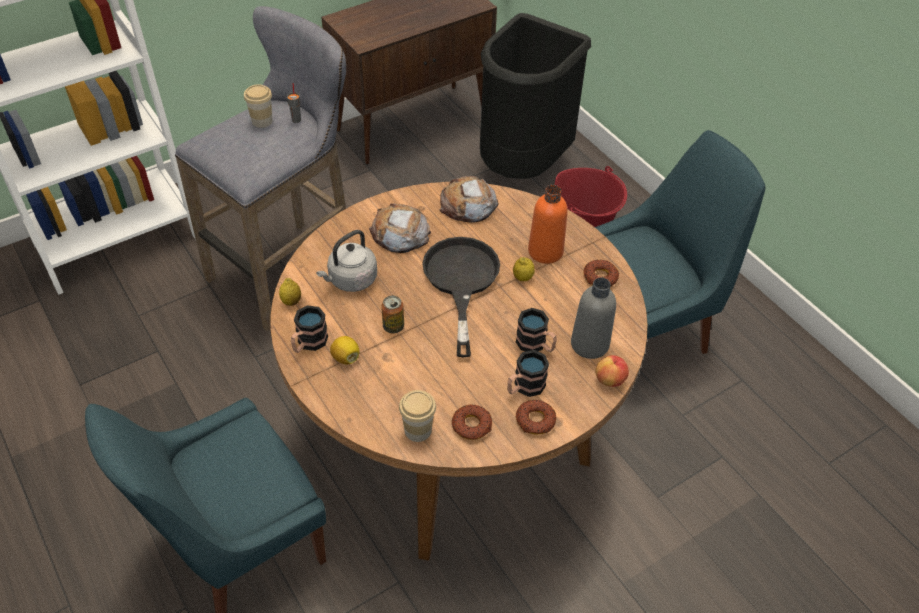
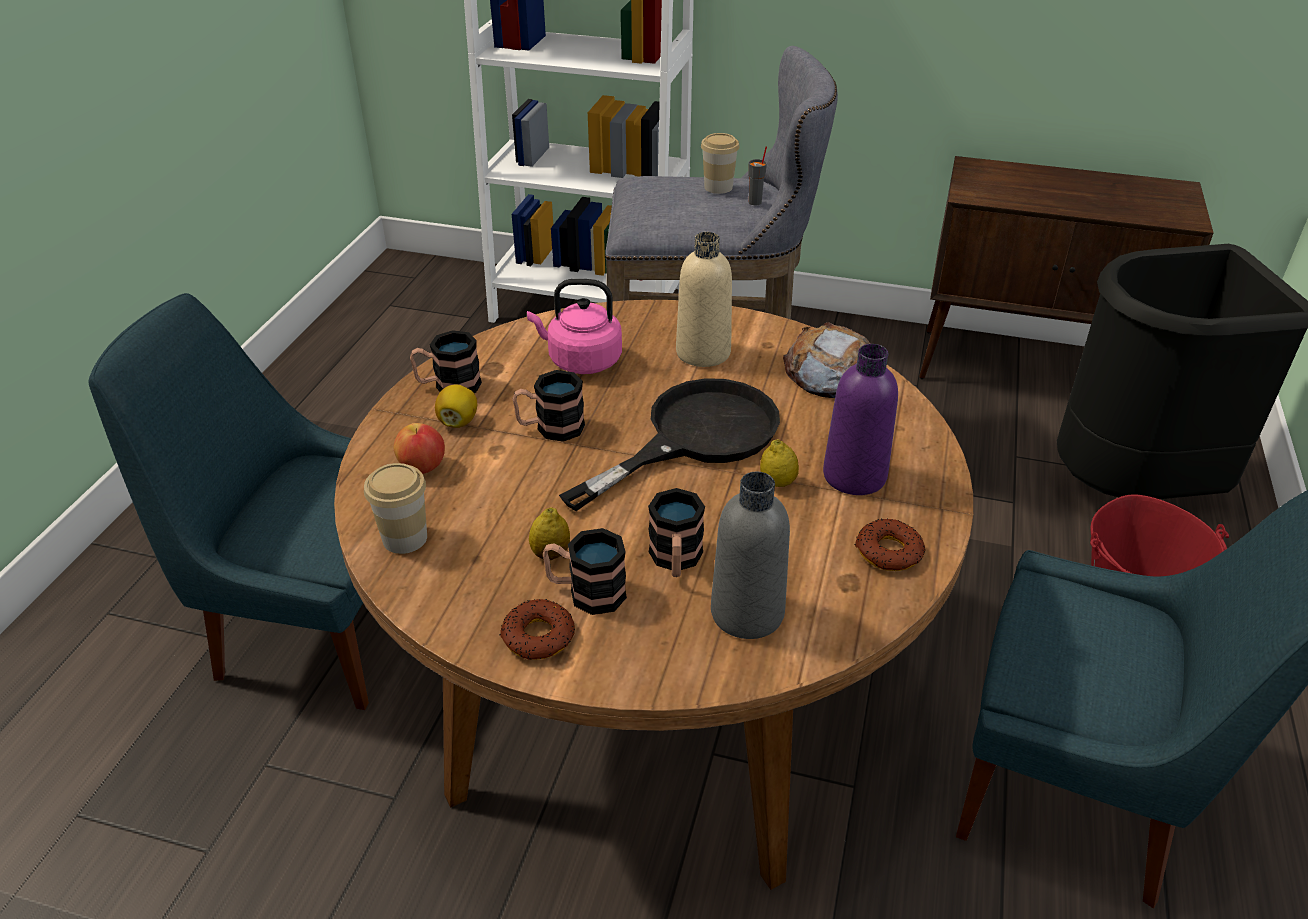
camera: 50 degrees right, 10 degrees down
(291, 301) = (496, 342): lemon -> lemon (550, 554)
(350, 280) = (581, 361): grey kettle -> pink kettle
(393, 326) = (550, 428): can -> mug
(399, 233) = (703, 353): bread -> beige bottle
(472, 425) = (463, 580): donut -> none
(545, 251) = (854, 476): orange bottle -> purple bottle
(610, 380) = (707, 674): apple -> apple (422, 467)

